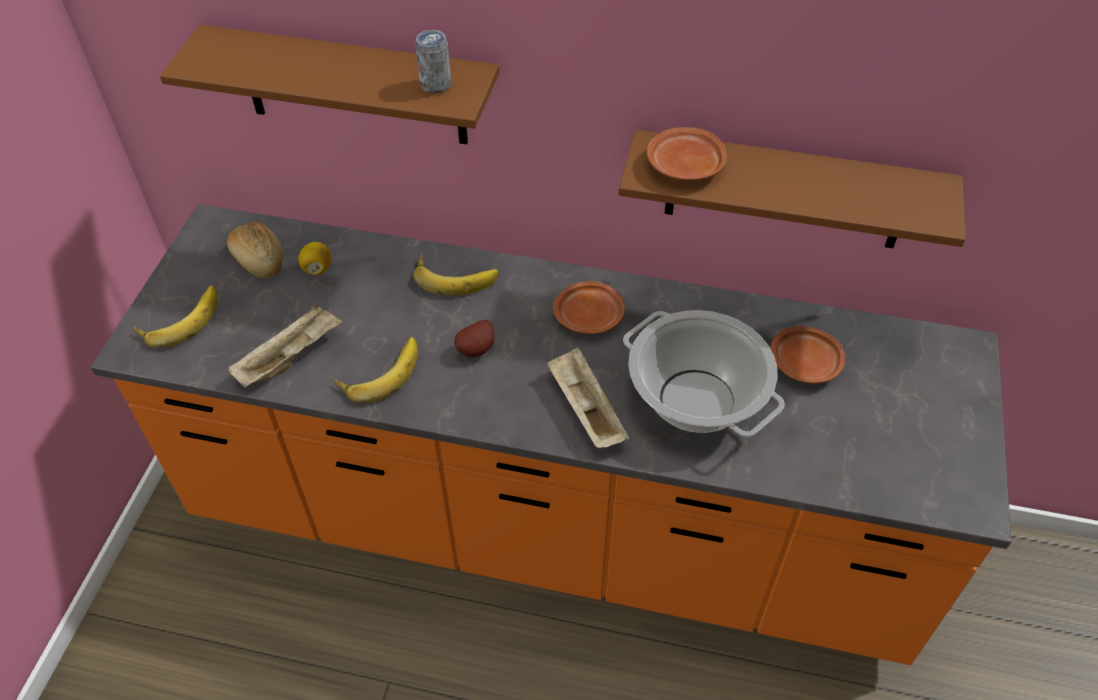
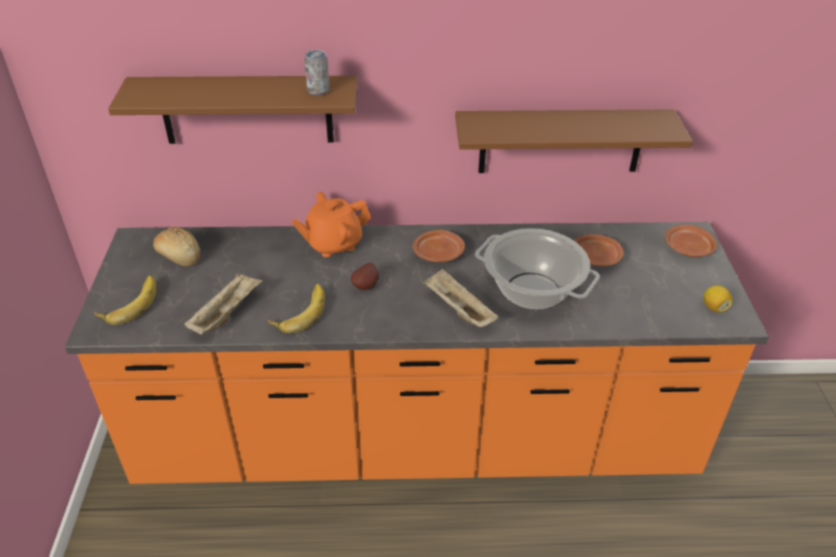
camera: 15 degrees left, 10 degrees down
(317, 268) = (227, 255): lemon -> lemon (714, 307)
(456, 276) = (333, 244): banana -> orange teapot
(684, 166) = (498, 126): brown plate -> brown plate (688, 249)

